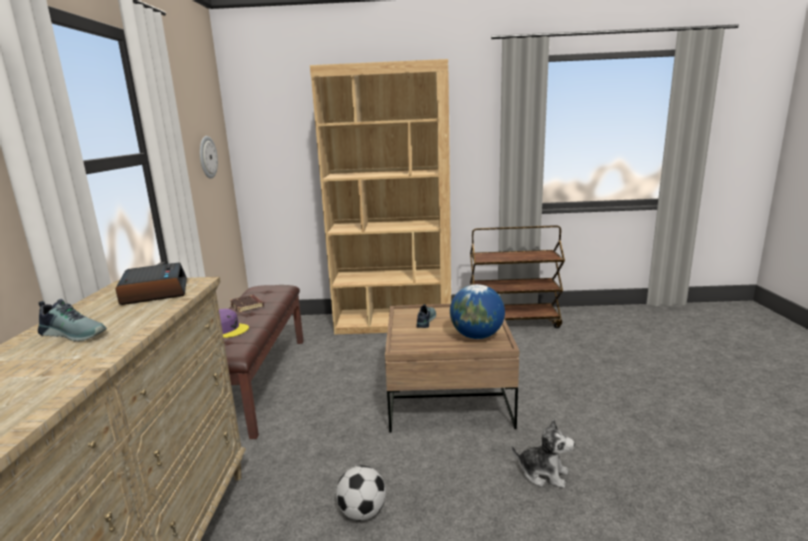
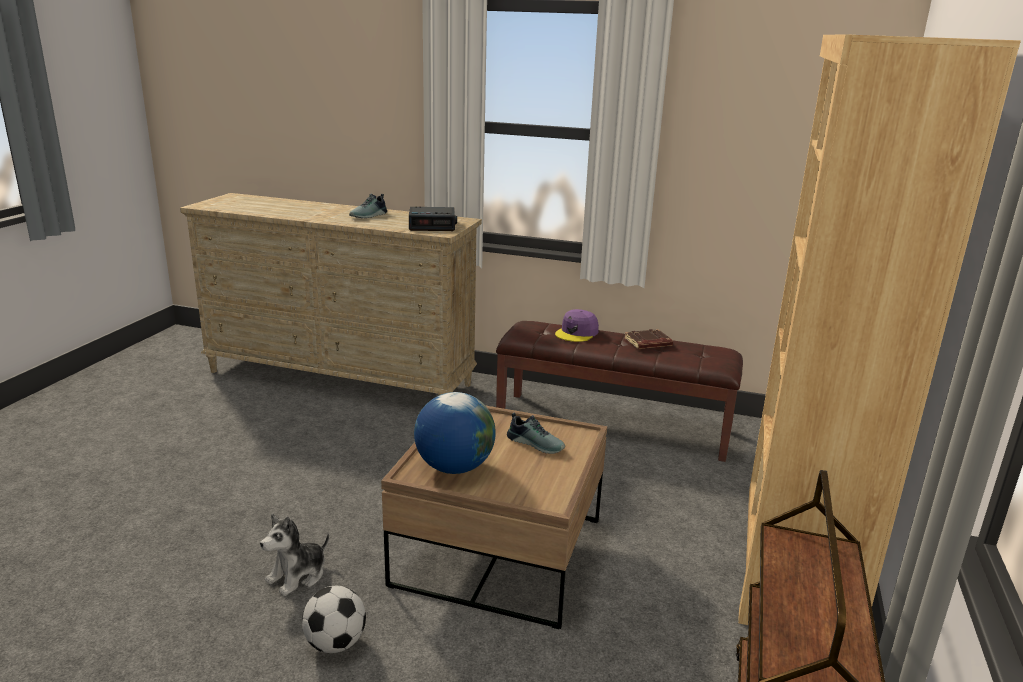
camera: 105 degrees right, 5 degrees up
(207, 157) = (788, 160): wall clock -> none
(363, 512) = (351, 460): football -> football (335, 644)

